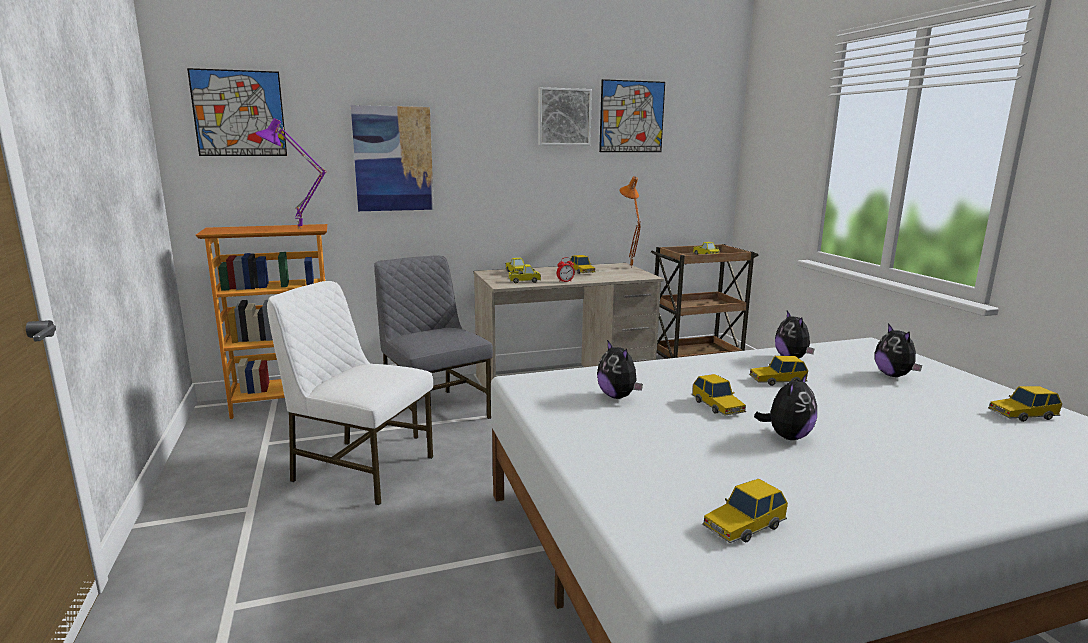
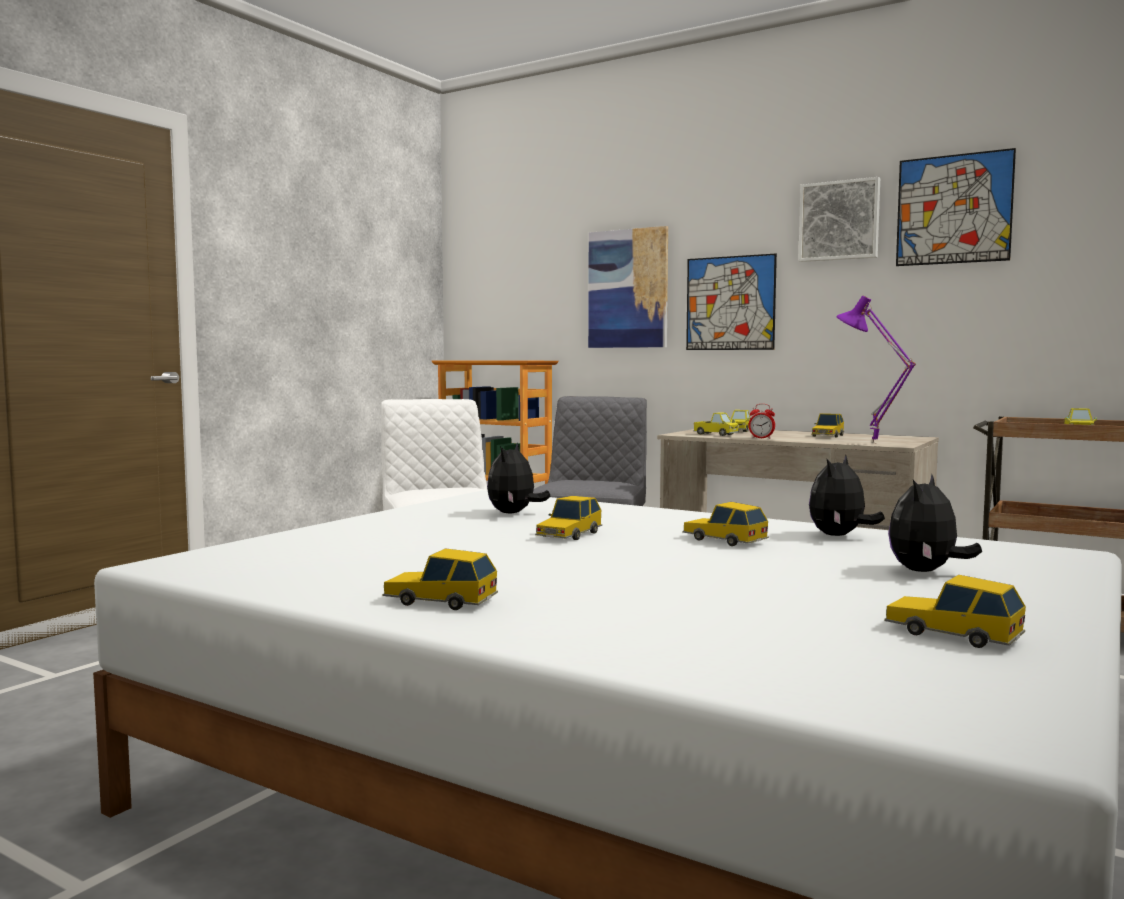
camera: 50 degrees right, 10 degrees down
(239, 113) = (500, 251): picture -> picture (730, 303)
(298, 229) = (513, 360): purple table lamp -> purple table lamp (871, 443)
(629, 267) = (914, 439): orange table lamp -> none
(744, 526) = (275, 568): toy car -> toy car (440, 601)
(787, 436) = (535, 558): plush toy -> none

